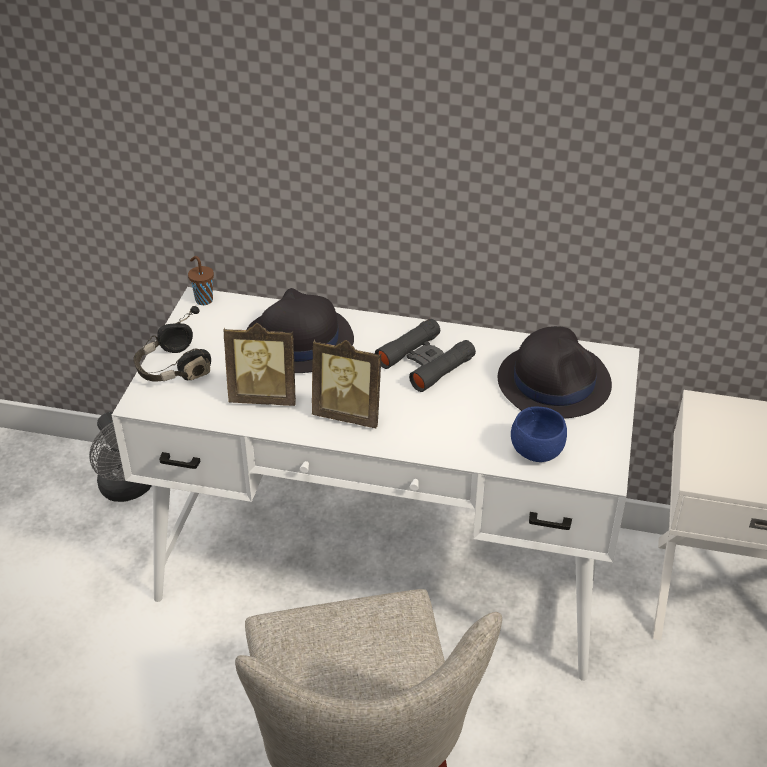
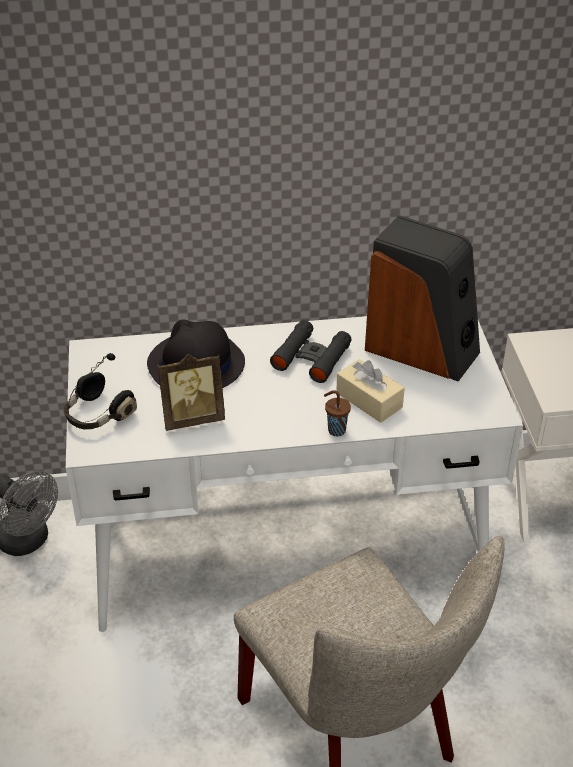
camera: 20 degrees left, 0 degrees up
(203, 300) = (91, 348): brown cup -> brown cup (335, 430)
(349, 414) = (272, 415): picture frame -> none
(463, 423) = (369, 400): none -> beige tissue box
(536, 451) = (438, 408): blue bowl -> none
(554, 382) = (422, 349): black hat -> speaker

